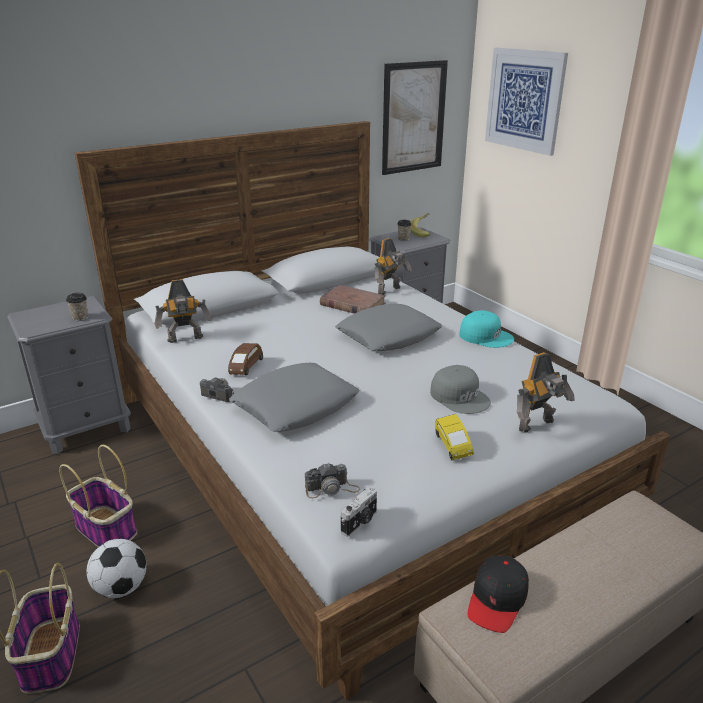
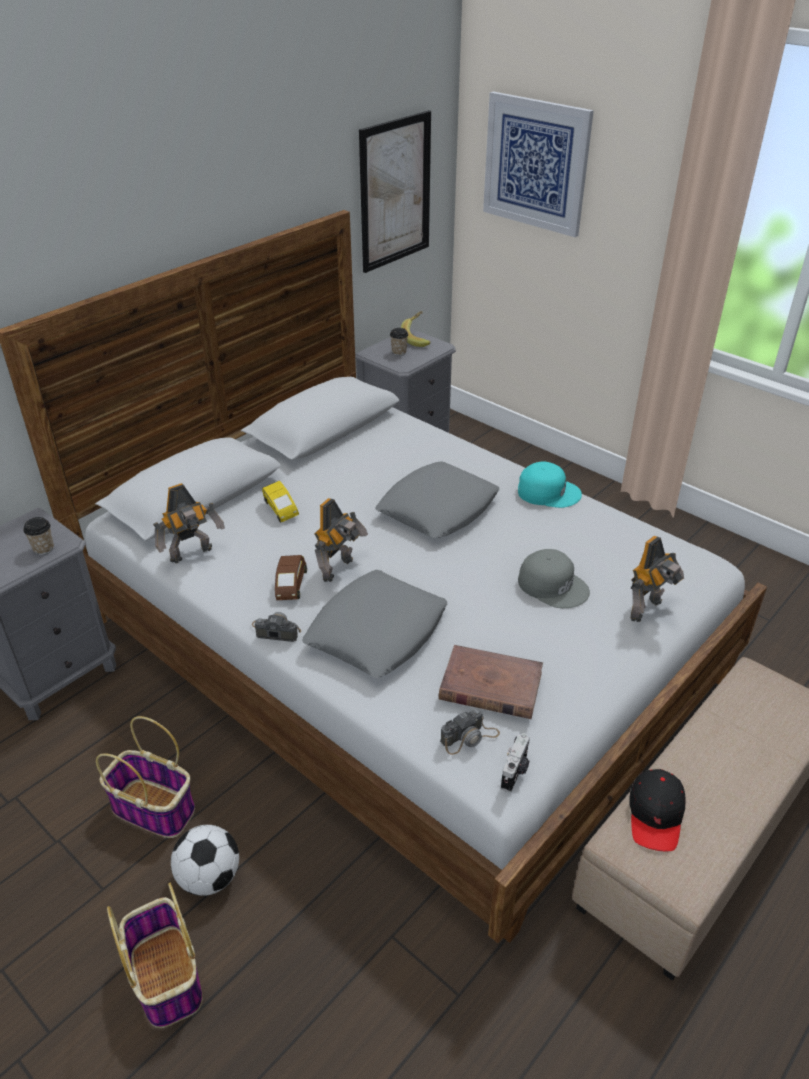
camera: 15 degrees left, 10 degrees up
(352, 304) = (374, 465): brown book -> brown book (490, 686)
(390, 290) = (410, 436): toy robot -> toy robot (339, 569)
(452, 446) = (570, 655): yellow toy car -> yellow toy car (280, 510)

